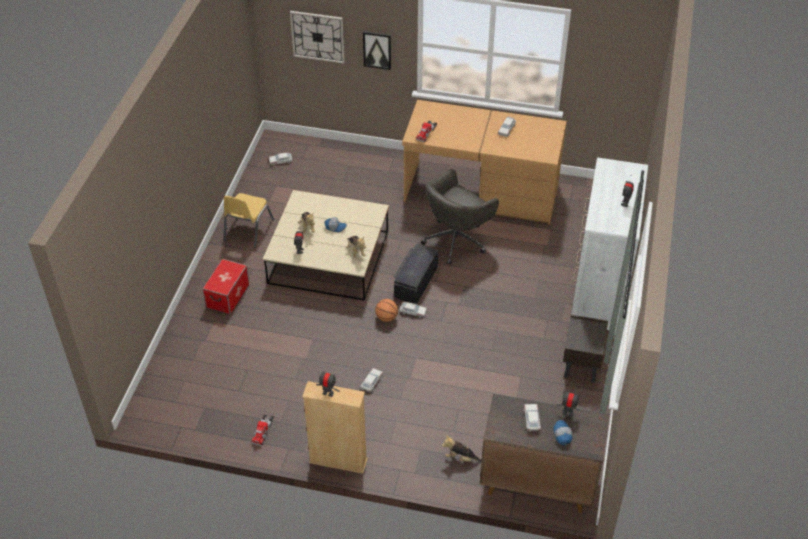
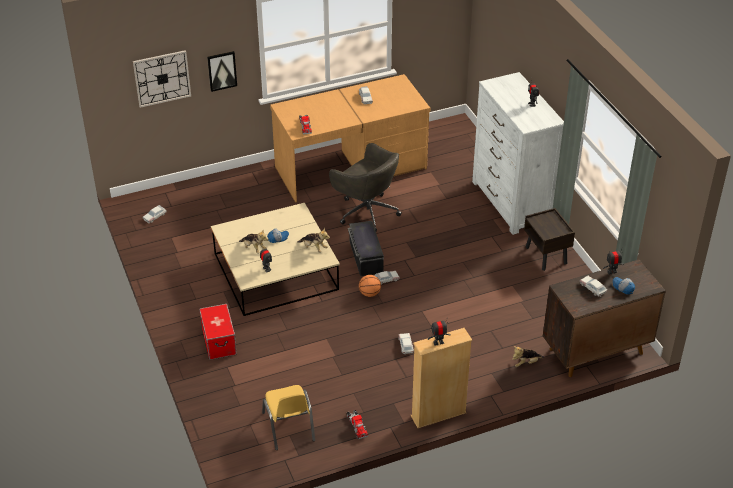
camera: 35 degrees left, 5 degrees down
(248, 230) = (182, 283): yellow chair -> yellow chair (289, 427)
(456, 240) = (367, 212): grey office chair -> grey office chair turned 60 degrees counterclockwise

